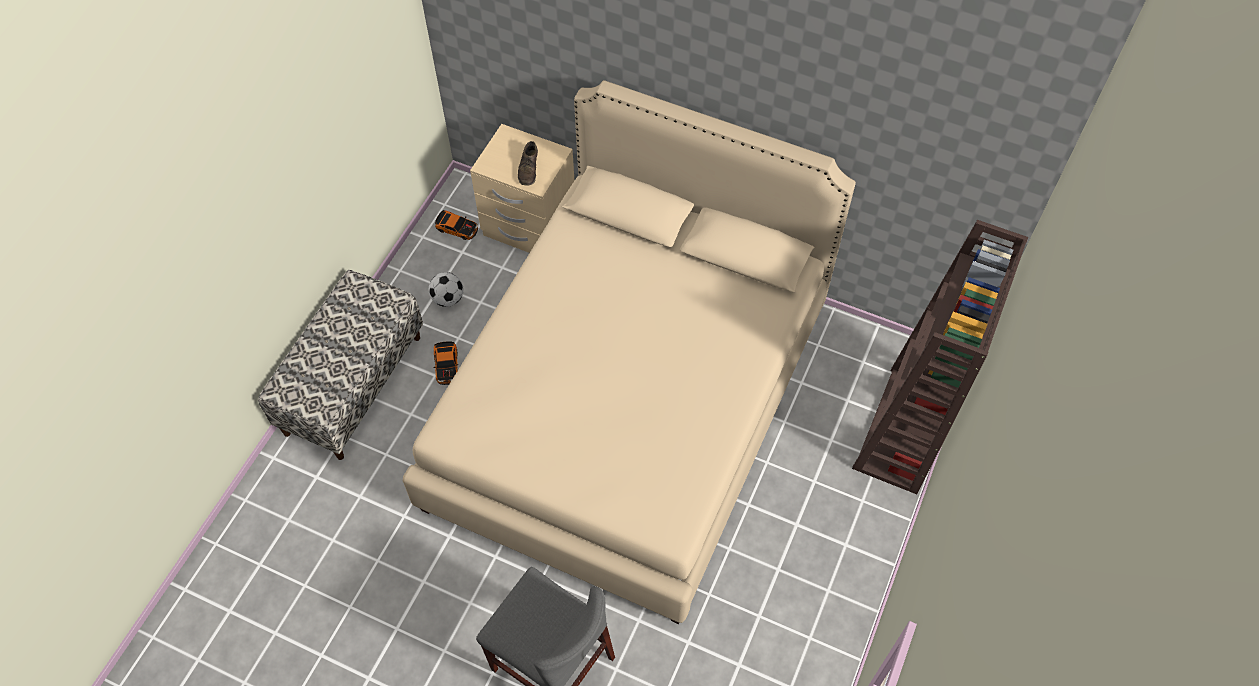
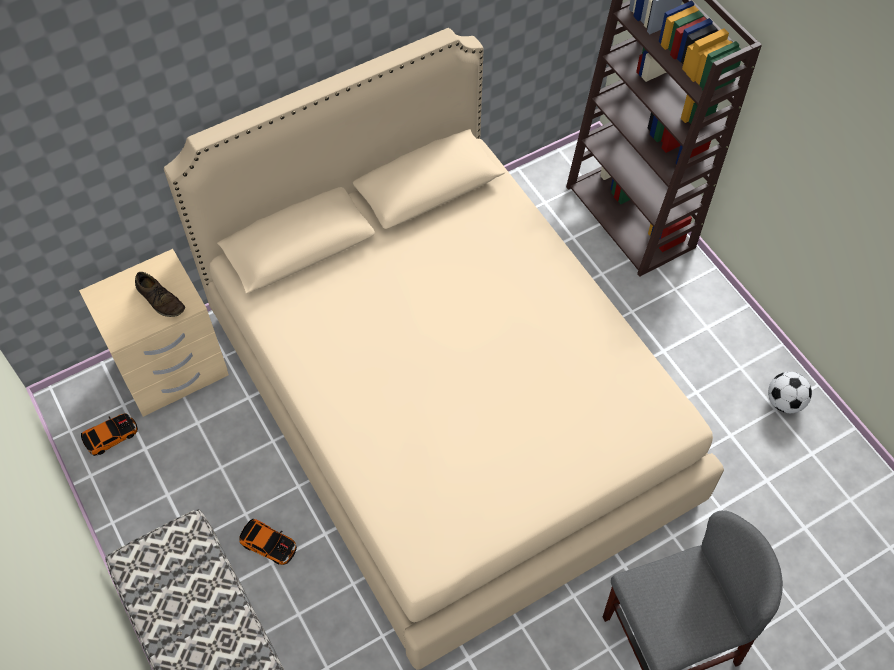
camera: 55 degrees left, 0 degrees up
(448, 298) = (189, 495): football -> football (784, 402)

